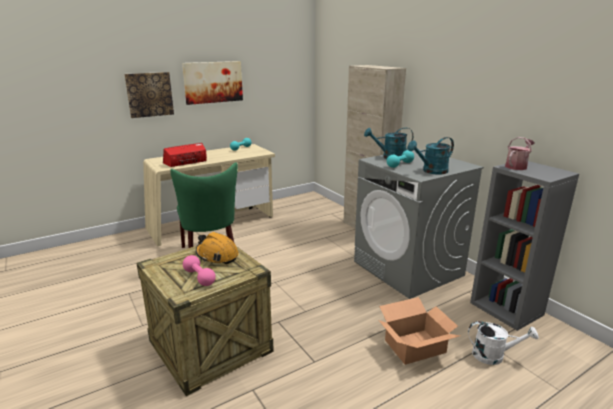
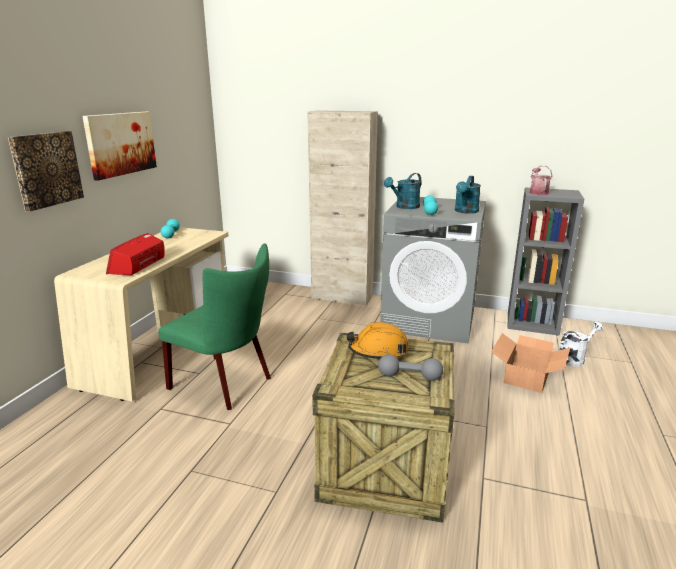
camera: 40 degrees left, 0 degrees up
(199, 277) = (409, 376): pink dumbbell -> grey dumbbell

